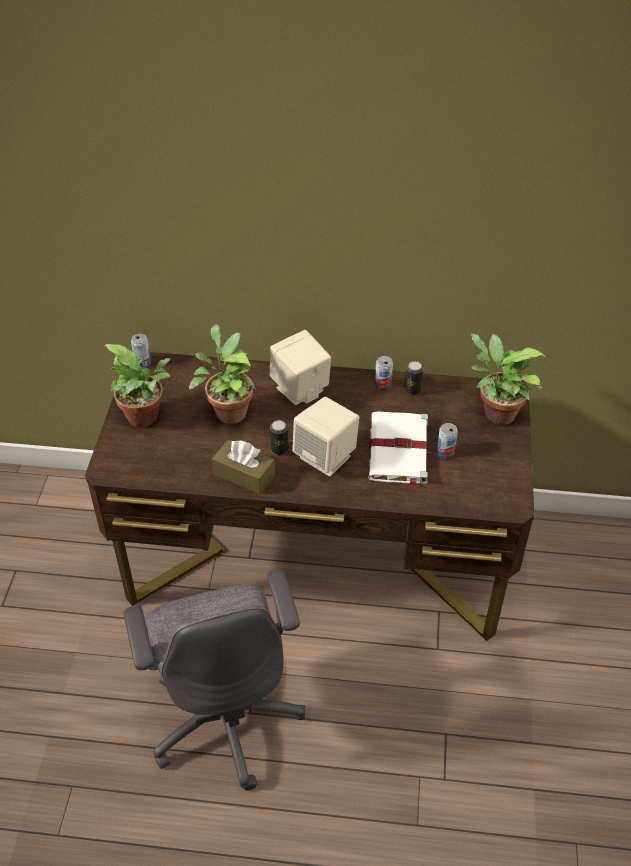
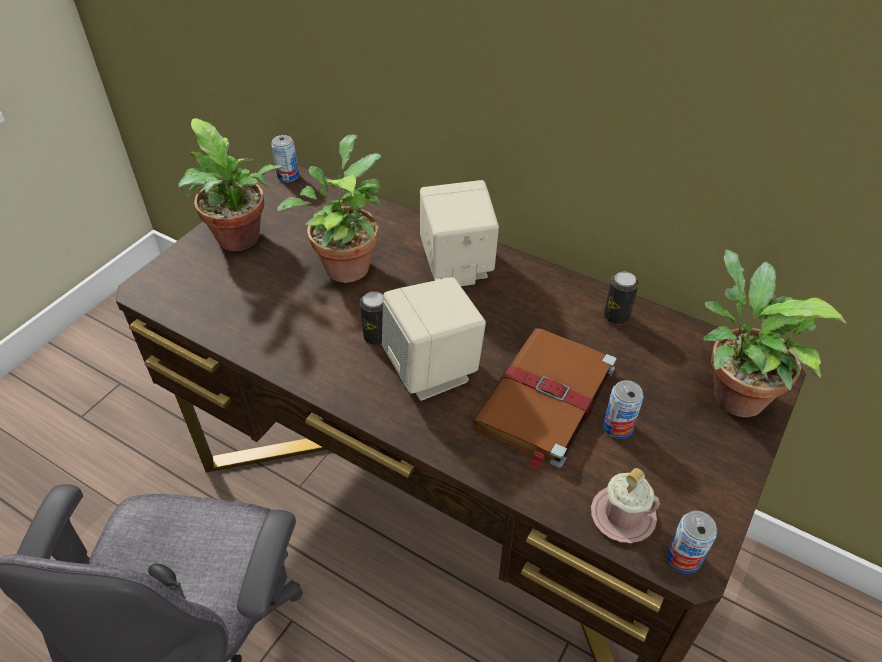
camera: 25 degrees right, 0 degrees up
(244, 474) = (306, 355): brown tissue box -> none
(383, 384) = (576, 296): can -> can (683, 558)
(398, 451) = (544, 399): white book -> brown book
(470, 496) = (622, 515): none -> pink mug

